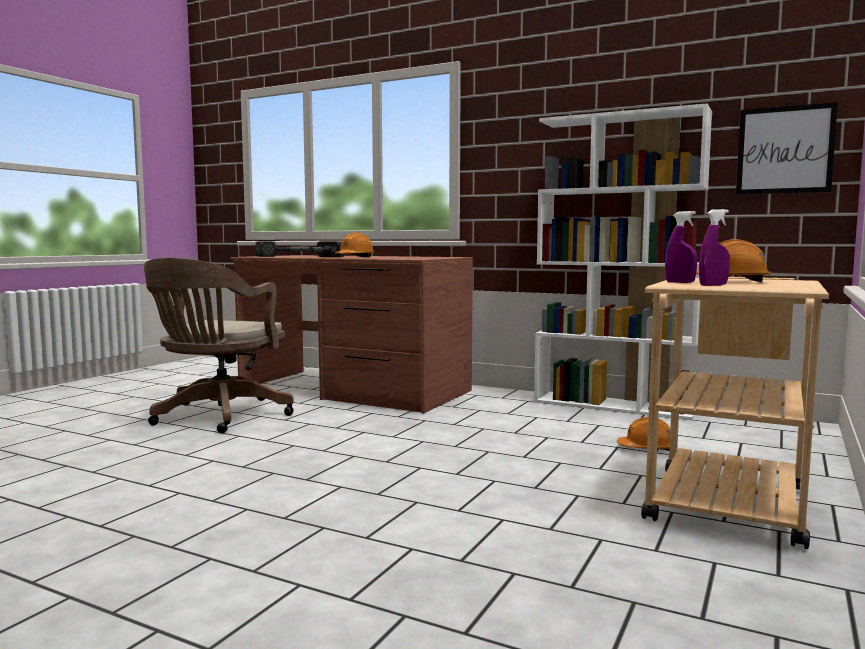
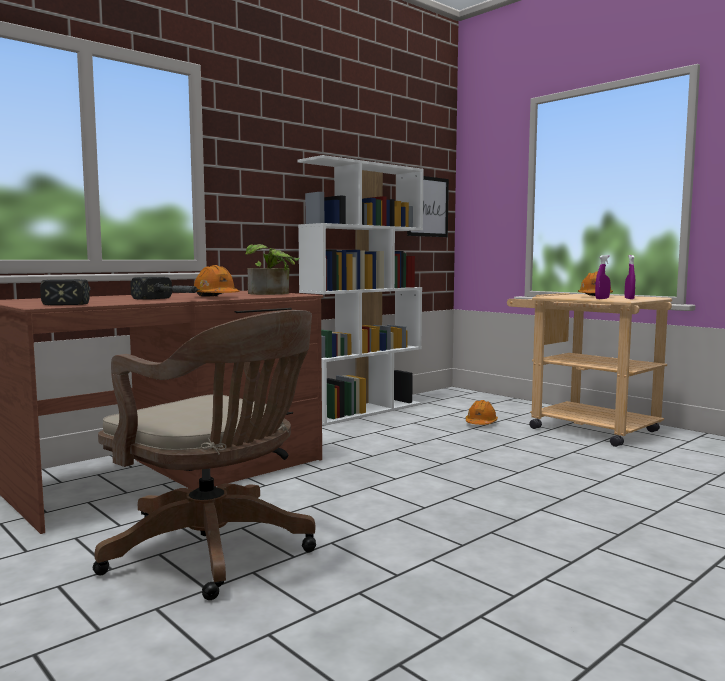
camera: 70 degrees left, 0 degrees up
(416, 258) = (271, 294): none -> potted plant

